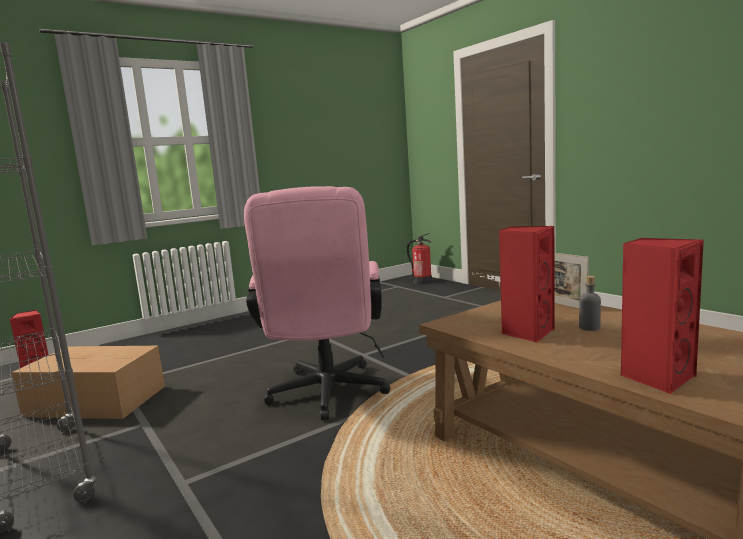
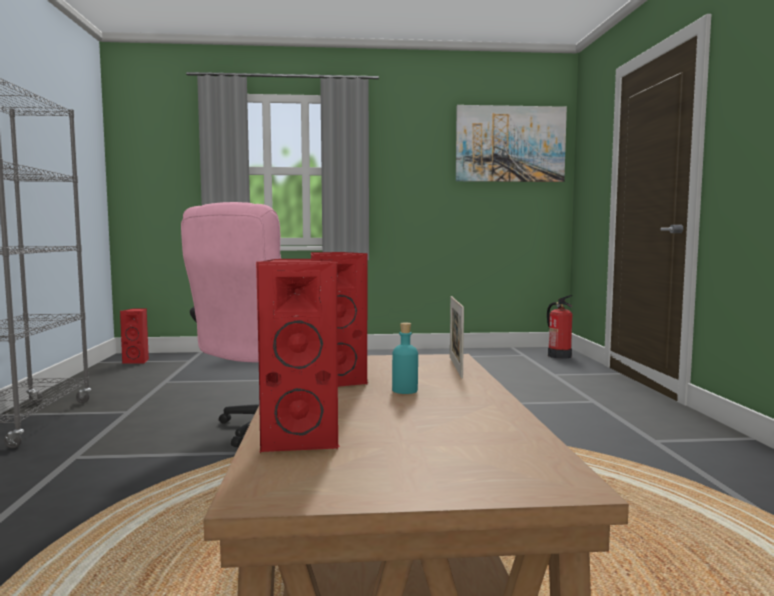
camera: 30 degrees right, 5 degrees down
(95, 401) = (131, 388): cardboard box -> none
(361, 110) = (510, 144): none -> picture
(589, 327) = (405, 390): grey bottle -> turquoise bottle

